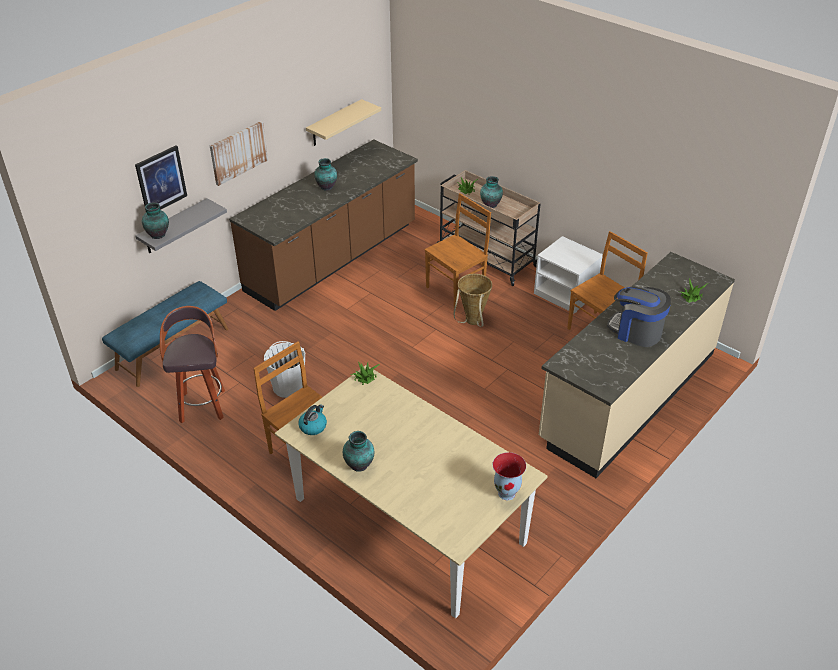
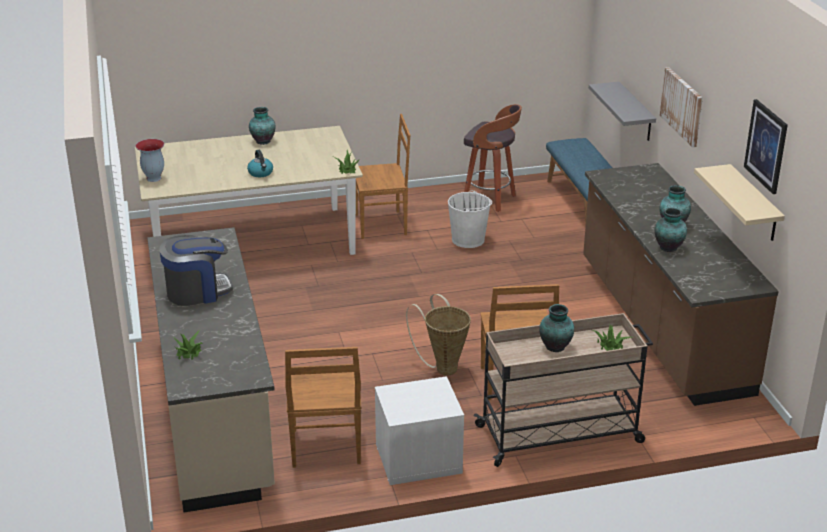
camera: 125 degrees right, 10 degrees down
(158, 235) = (608, 88): vase -> vase (668, 248)
(161, 180) = (640, 54): picture -> picture (766, 146)
(313, 426) = (324, 138): kettle -> kettle (261, 173)

